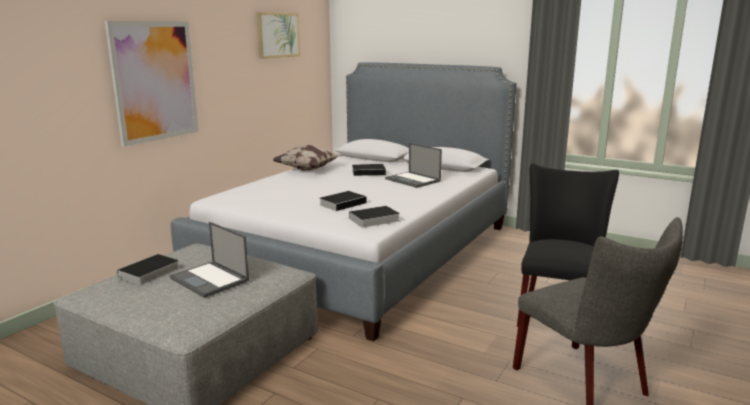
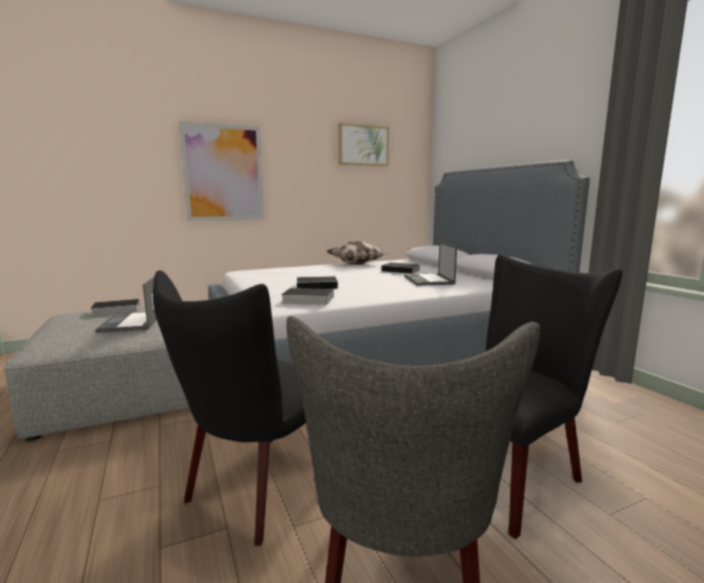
camera: 35 degrees right, 5 degrees down
(446, 373) = (259, 490): none -> black chair

